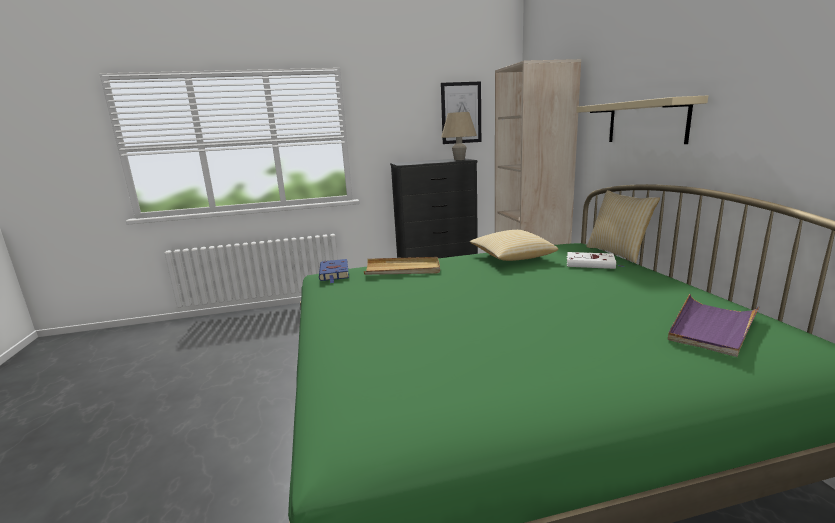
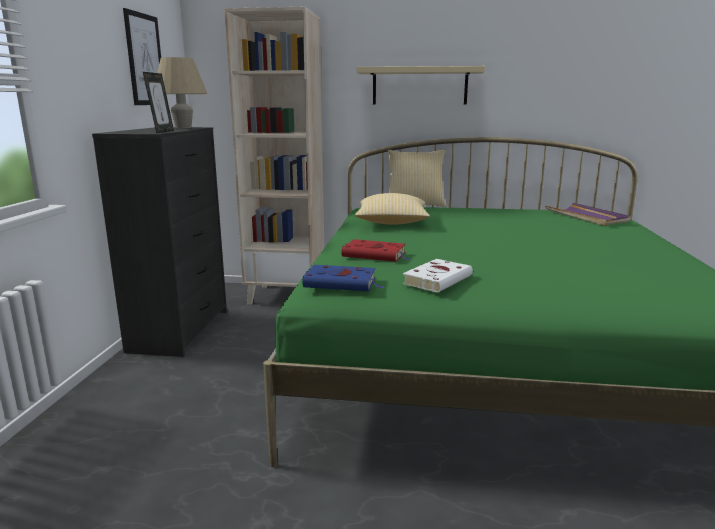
camera: 70 degrees left, 0 degrees up
(402, 269) = (375, 255): beige tray -> red book
(413, 163) = (162, 132): none -> picture frame
(591, 264) = (443, 211): white book -> white book (438, 279)

